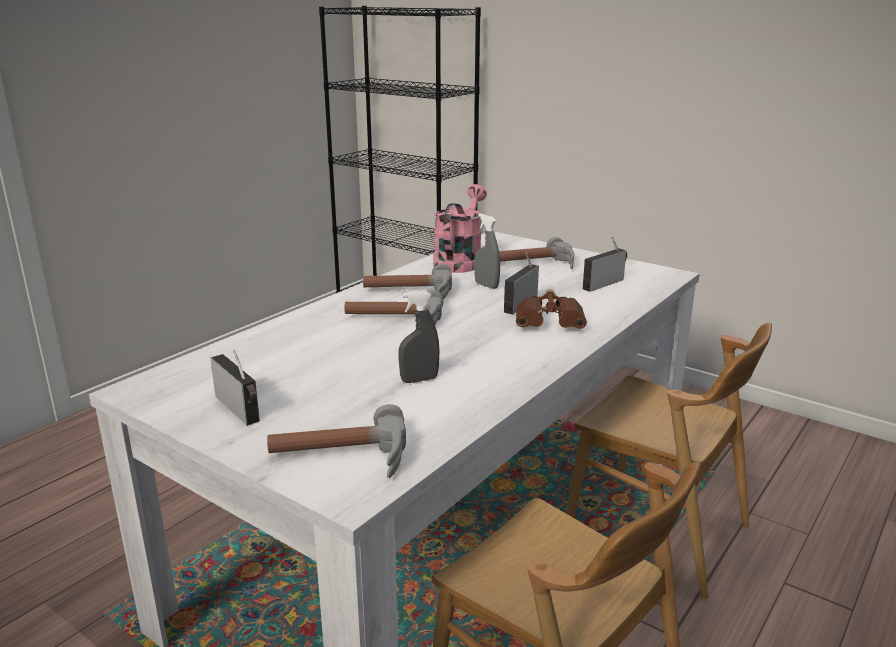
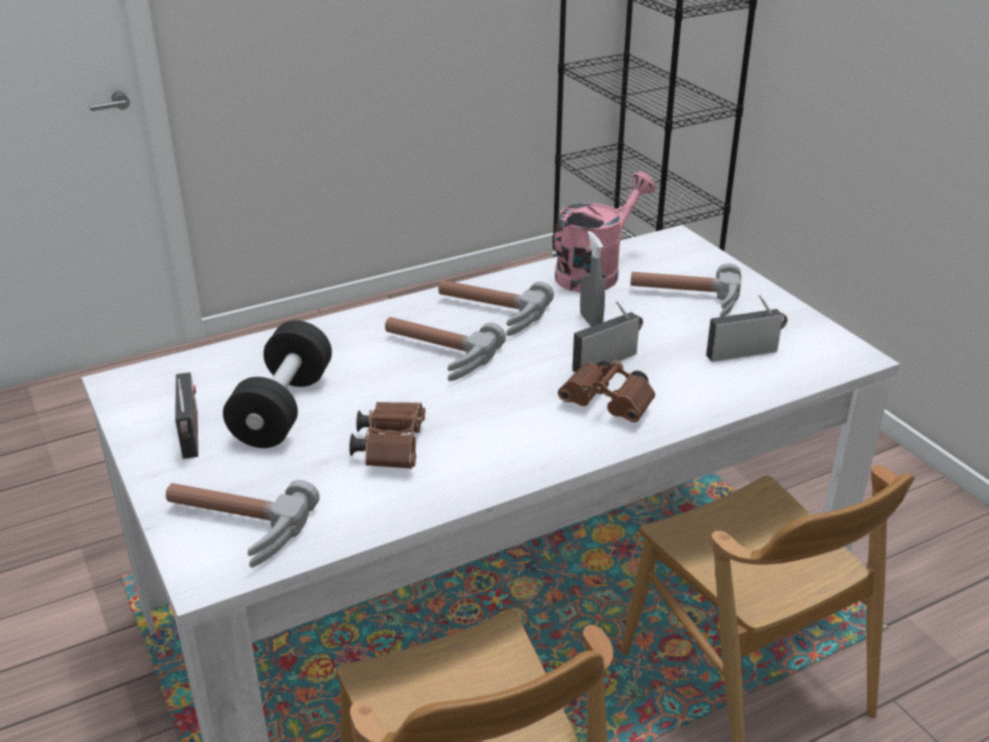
camera: 25 degrees right, 10 degrees up
(304, 376) = (283, 408): none -> black dumbbell
(419, 380) = (391, 447): grey spray bottle -> brown binoculars

